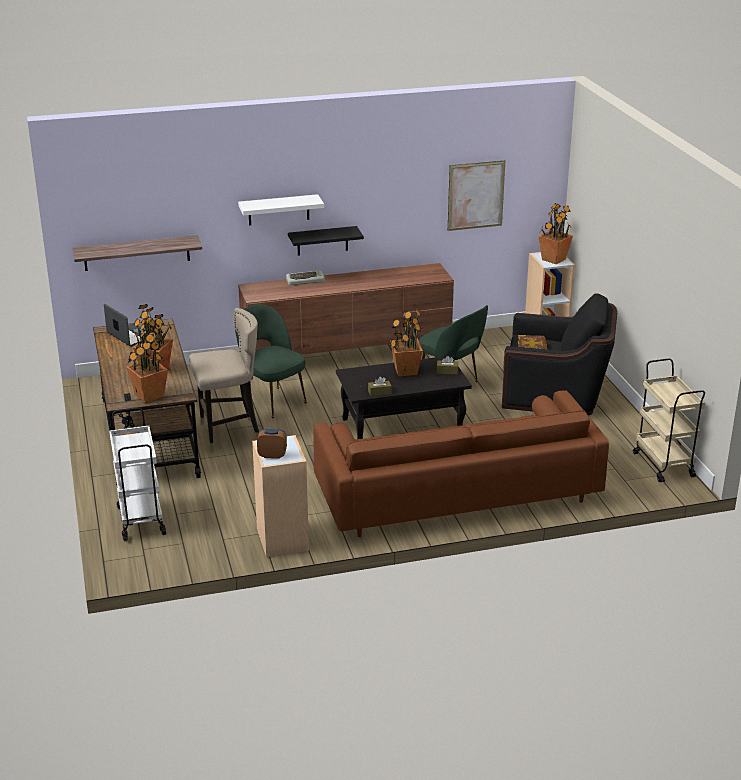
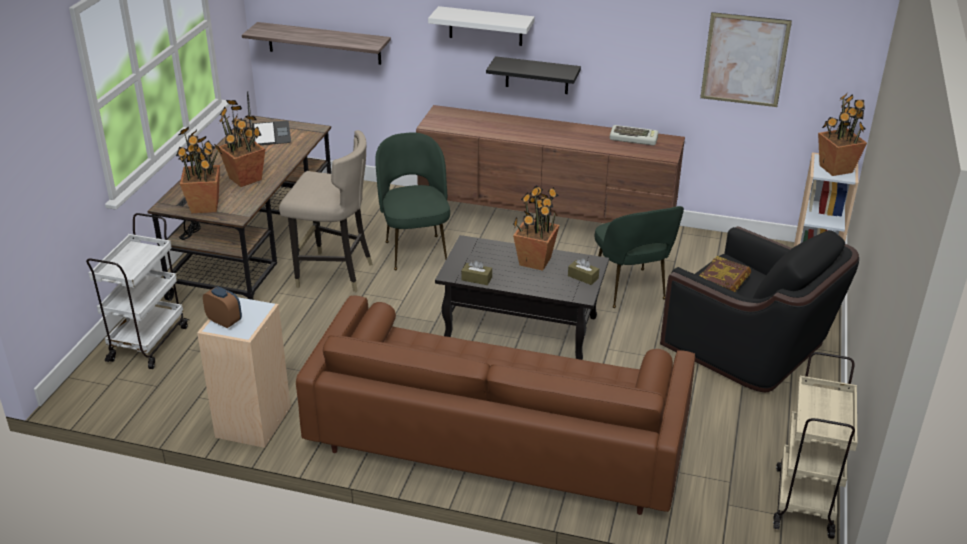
camera: 30 degrees right, 5 degrees up
(305, 281) = (507, 119): keyboard -> keyboard (634, 139)

